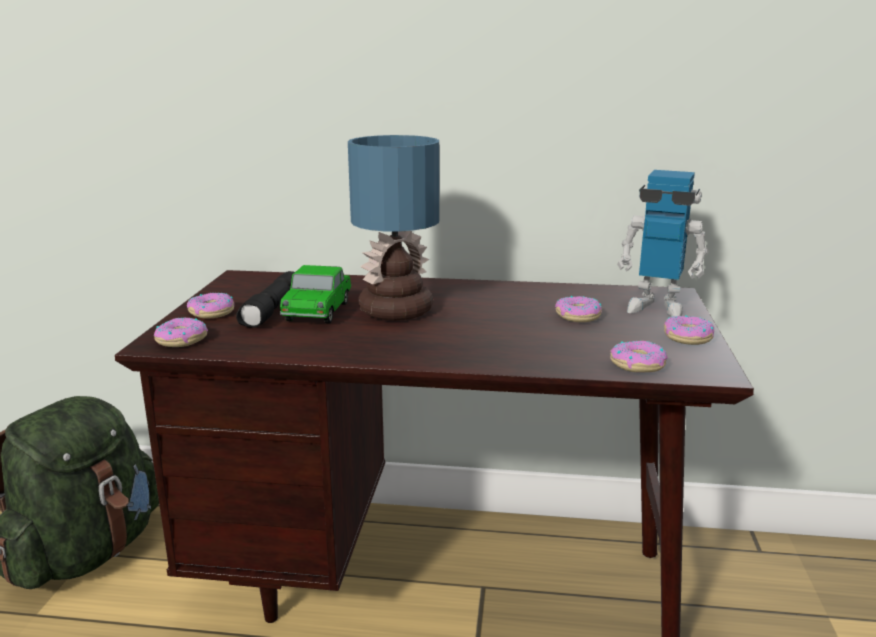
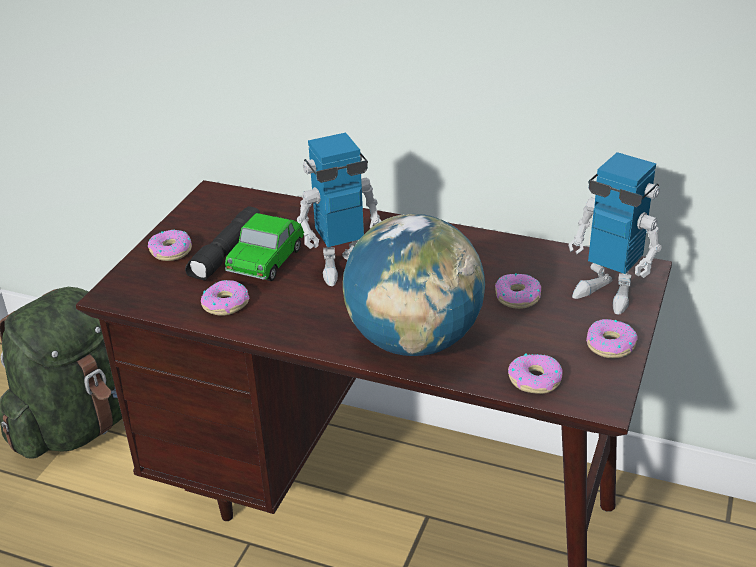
camera: 15 degrees right, 15 degrees up
(181, 340) = (135, 290): donut -> donut (225, 304)
(397, 309) = (343, 266): table lamp -> toy robot
(500, 350) = (414, 341): none -> globe

